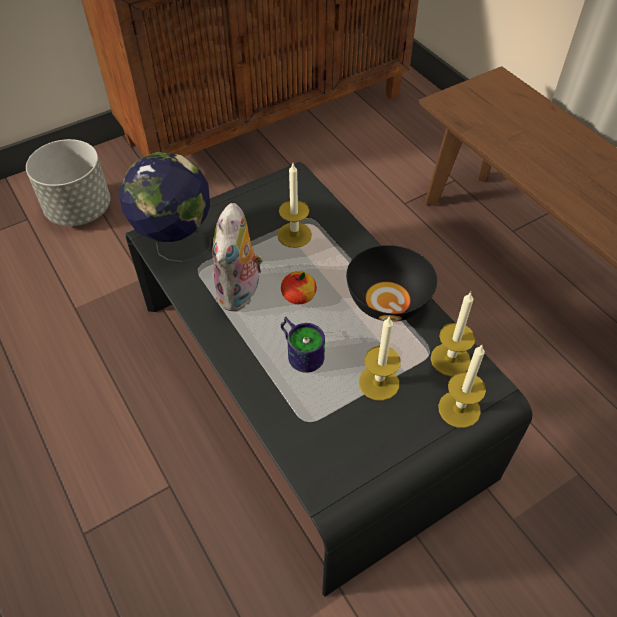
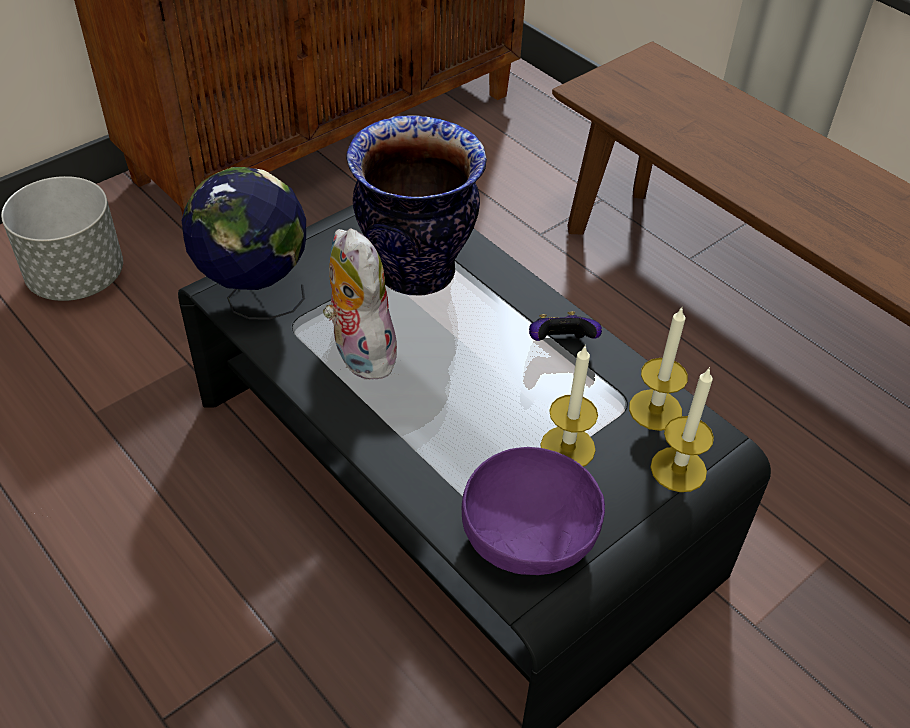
camera: 10 degrees left, 5 degrees down
(241, 293) = (359, 353): plush toy -> plush toy turned 150 degrees clockwise
(294, 235) = (417, 272): candle -> vase
(298, 296) = (439, 349): apple -> none
(301, 351) = (457, 418): mug -> none
(337, 448) = (529, 535): none -> purple bowl
(388, 300) = (560, 344): black bowl -> game controller

